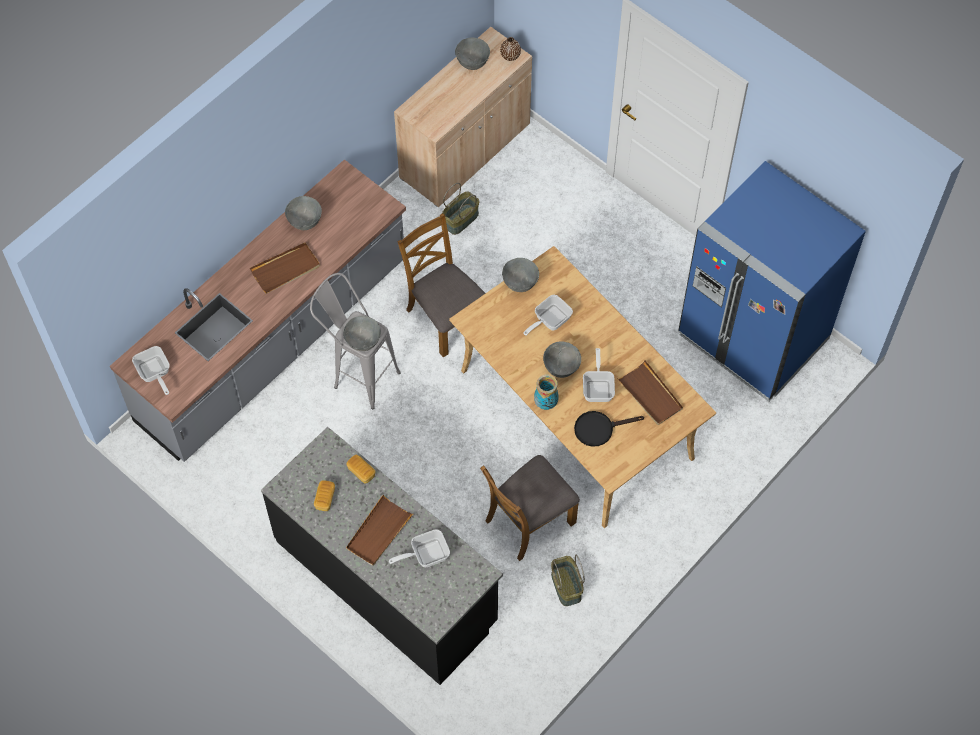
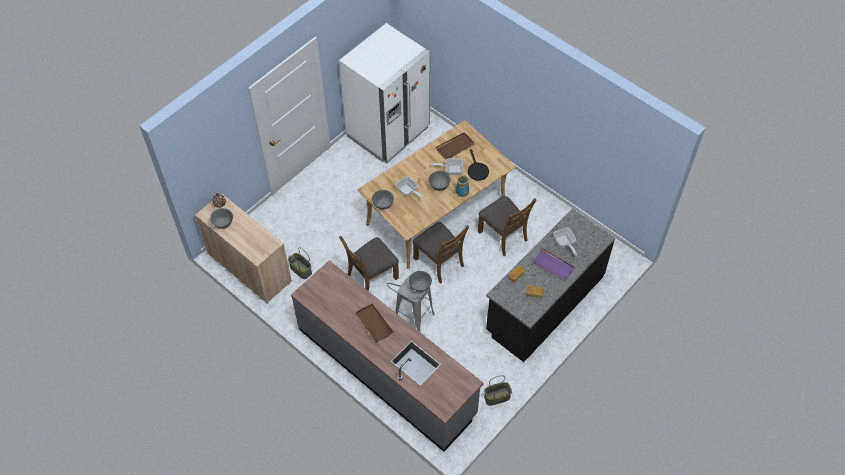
camera: 90 degrees left, 5 degrees down
(154, 374) = (450, 394): frying pan -> none
(305, 222) = (338, 314): grey bowl -> none
(379, 532) = (553, 266): brown tray -> purple tray
(474, 418) = (439, 262): none -> brown chair
(565, 586) = (540, 219): basket -> basket (497, 397)
(753, 338) = (388, 132): blue fridge -> white fridge

